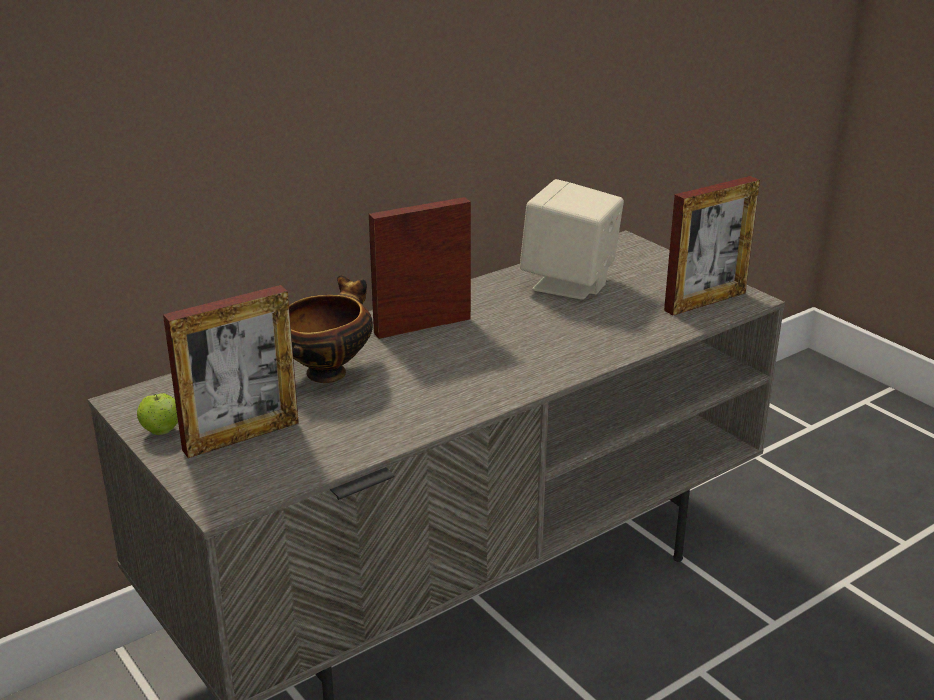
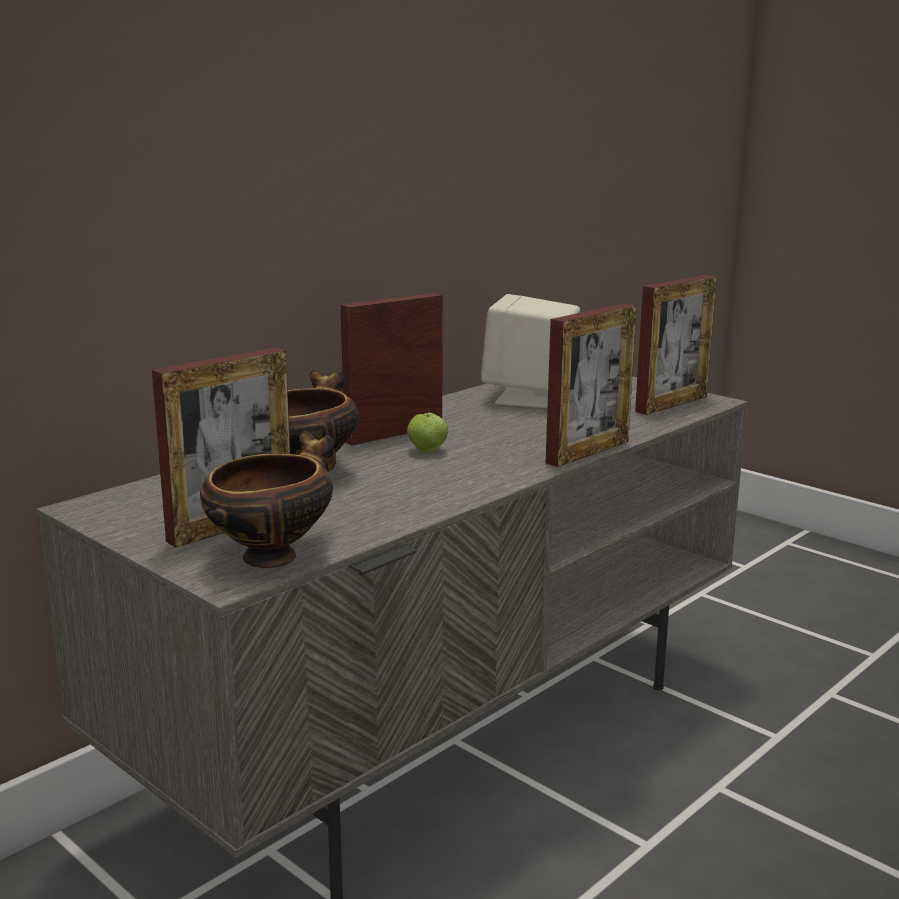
camera: 10 degrees left, 10 degrees down
(162, 431) = (136, 528): apple -> apple (427, 450)
(265, 475) = (273, 555): none -> bowl
(594, 364) = (588, 452): none -> picture frame

